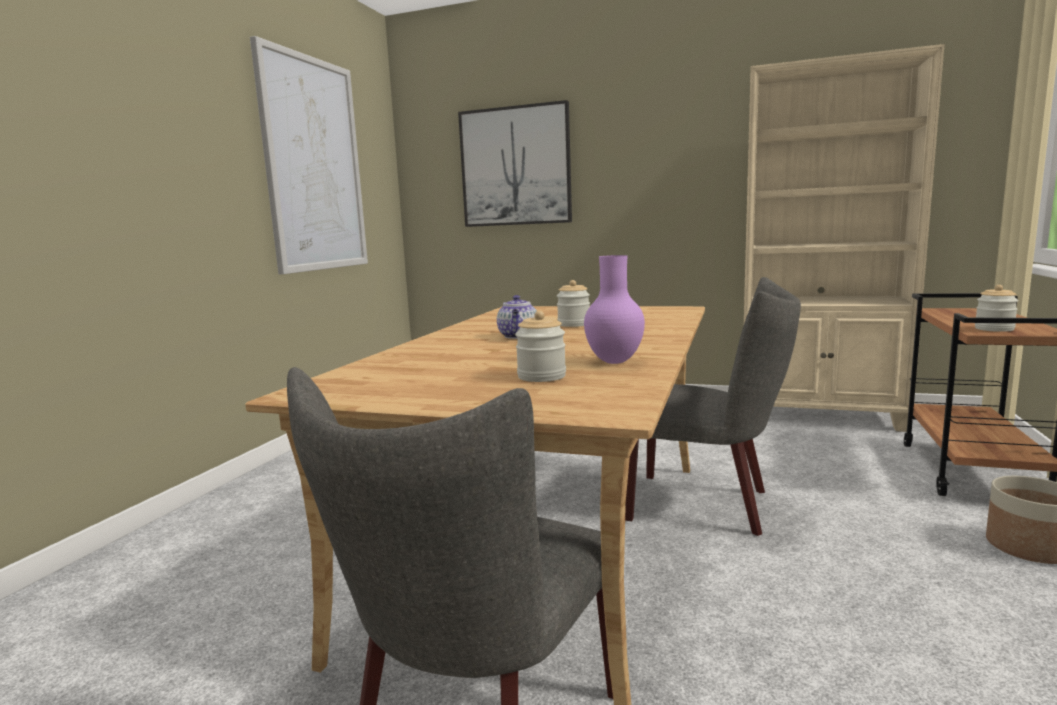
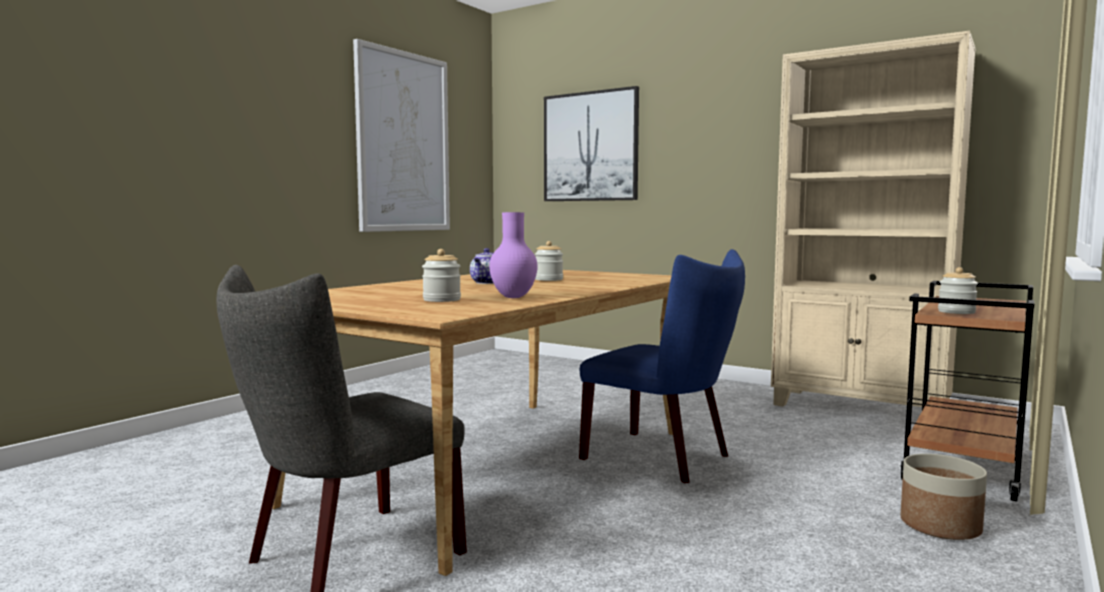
camera: 15 degrees right, 5 degrees down
(708, 505) = (664, 458): grey chair -> blue chair

